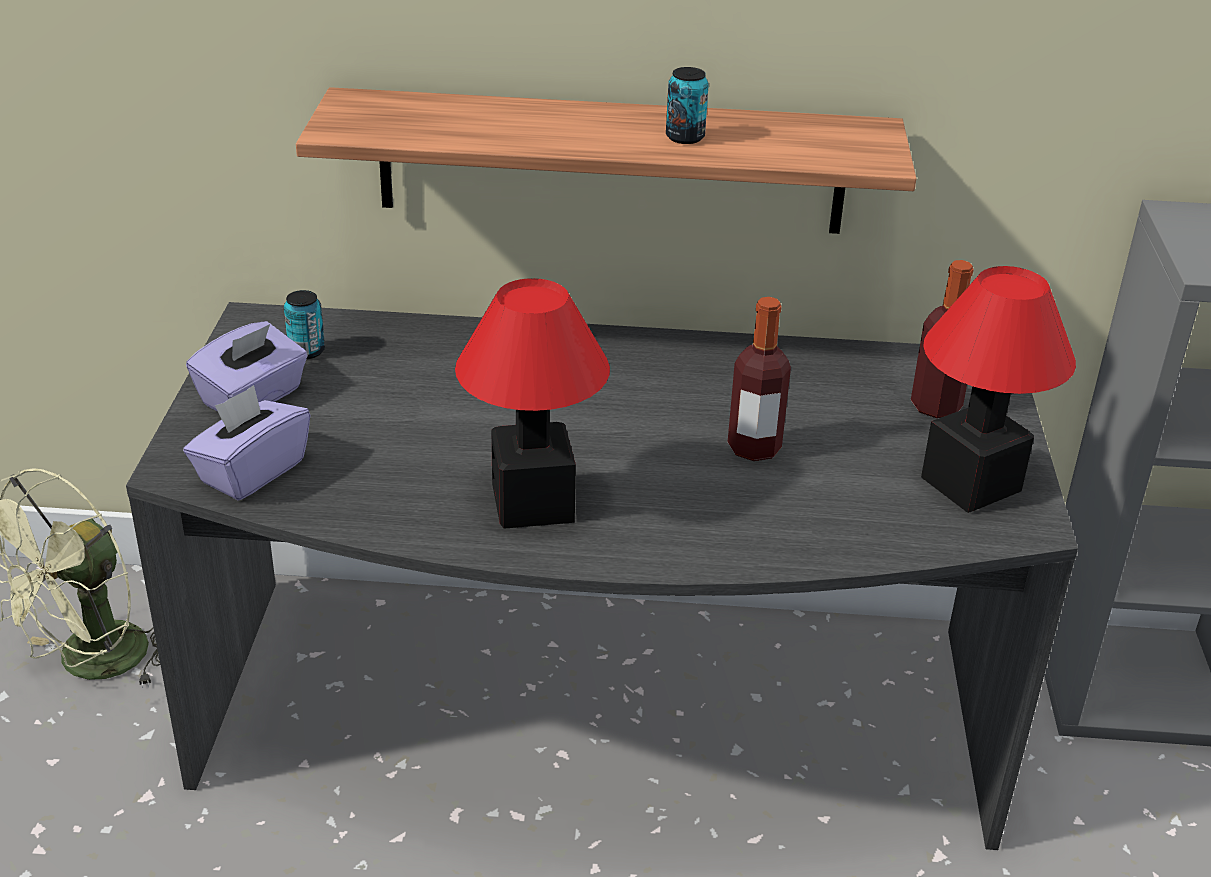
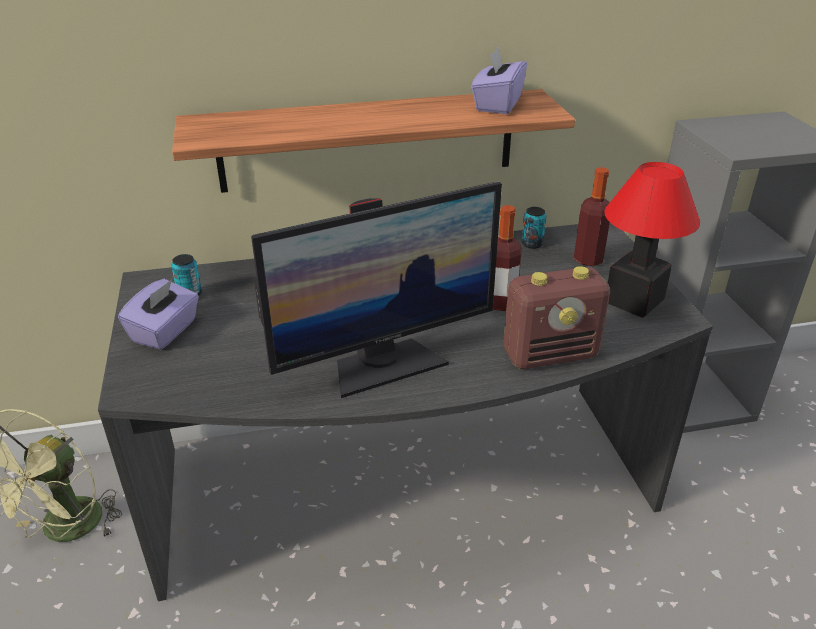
camera: 15 degrees left, 0 degrees up
(251, 471) = (185, 381): purple tissue box -> purple tissue box (497, 104)
(533, 502) = (383, 363): table lamp -> monitor
(685, 137) = (424, 115): can -> can (532, 244)
(788, 539) = (551, 355): none -> radio

